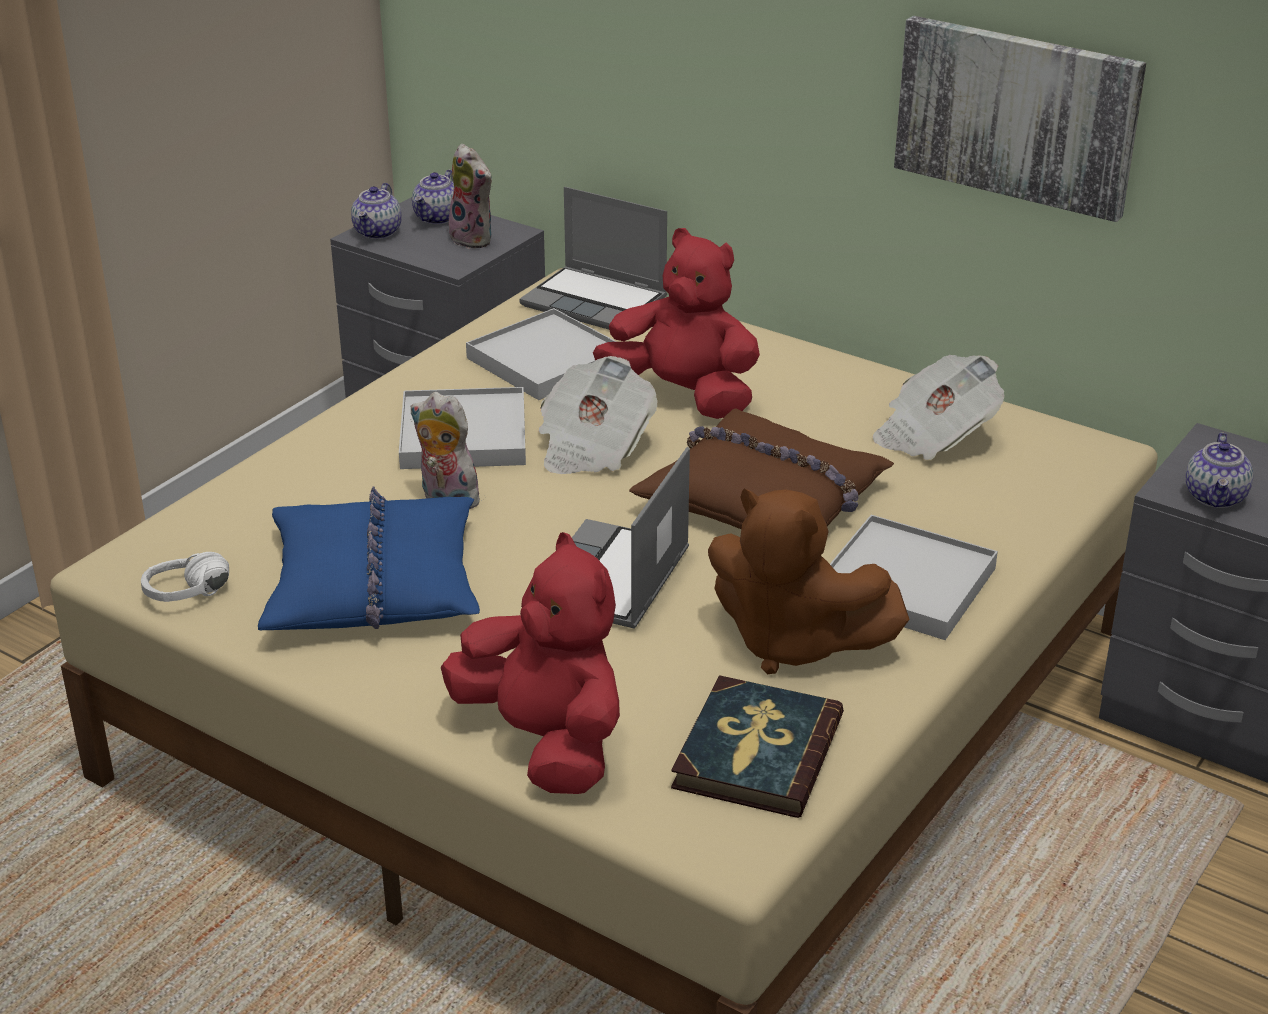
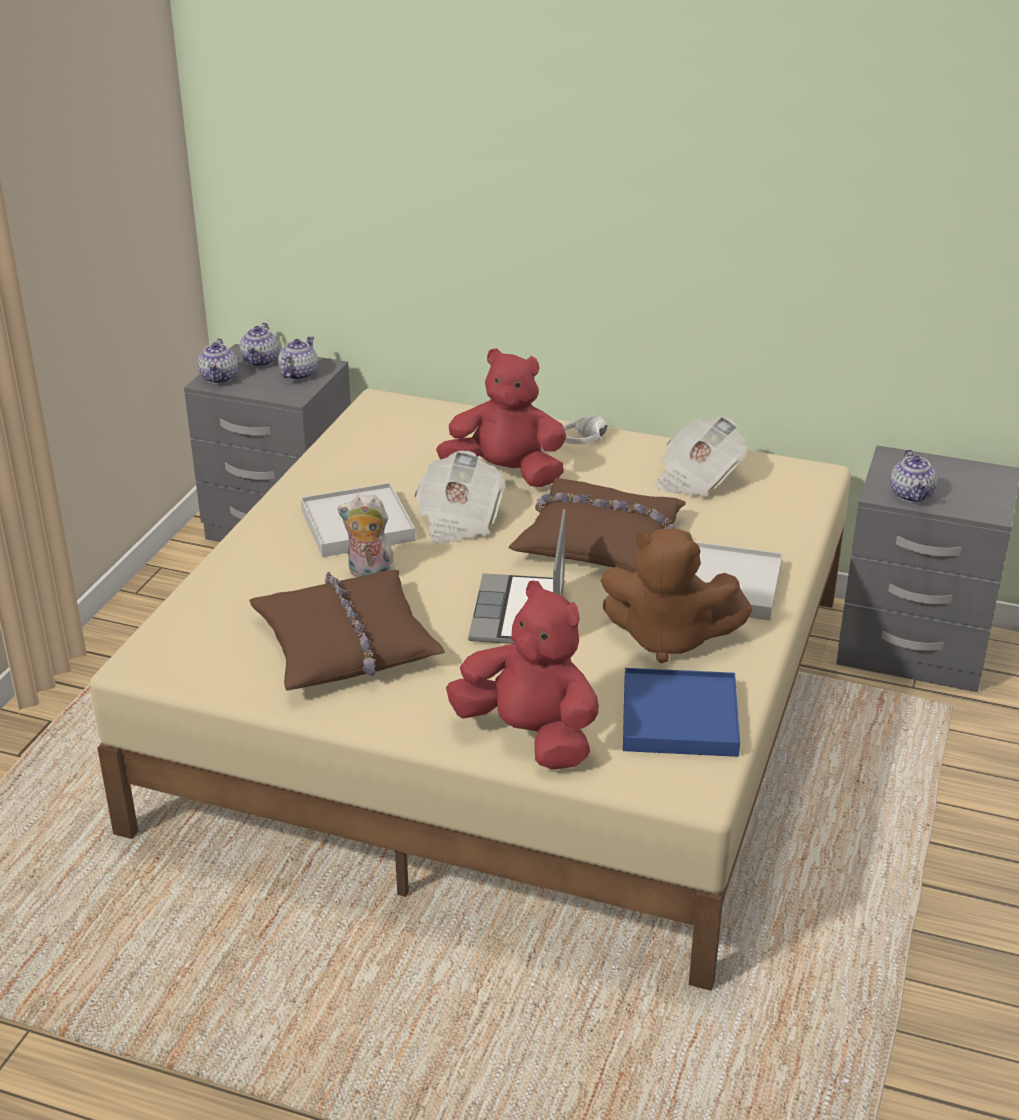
camera: 15 degrees left, 0 degrees up
(192, 599) = (213, 677): white headphones -> white headphones (588, 444)
(373, 584) = (346, 644): blue pillow -> brown pillow
(475, 239) = (298, 374): plush toy -> teapot
(546, 361) = (391, 461): white tray -> none
(596, 302) = (407, 411): laptop -> none
(756, 753) = (679, 718): book -> blue tray
(1017, 115) = (730, 241): picture -> none

